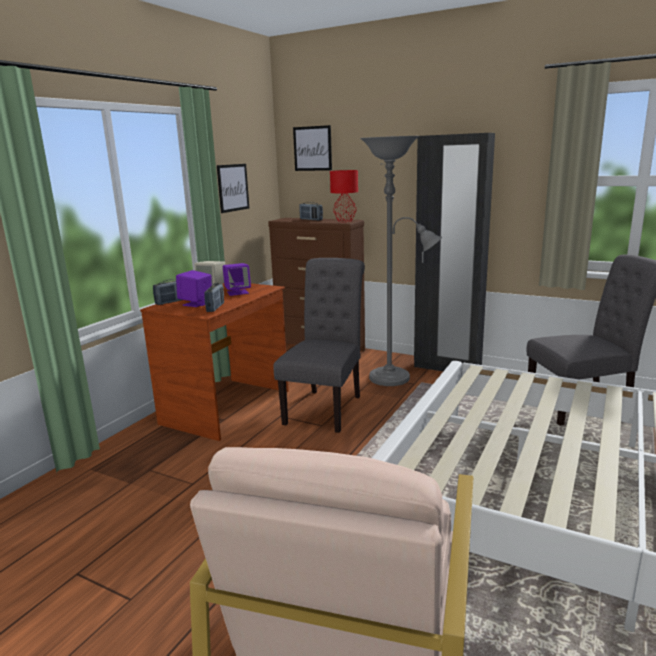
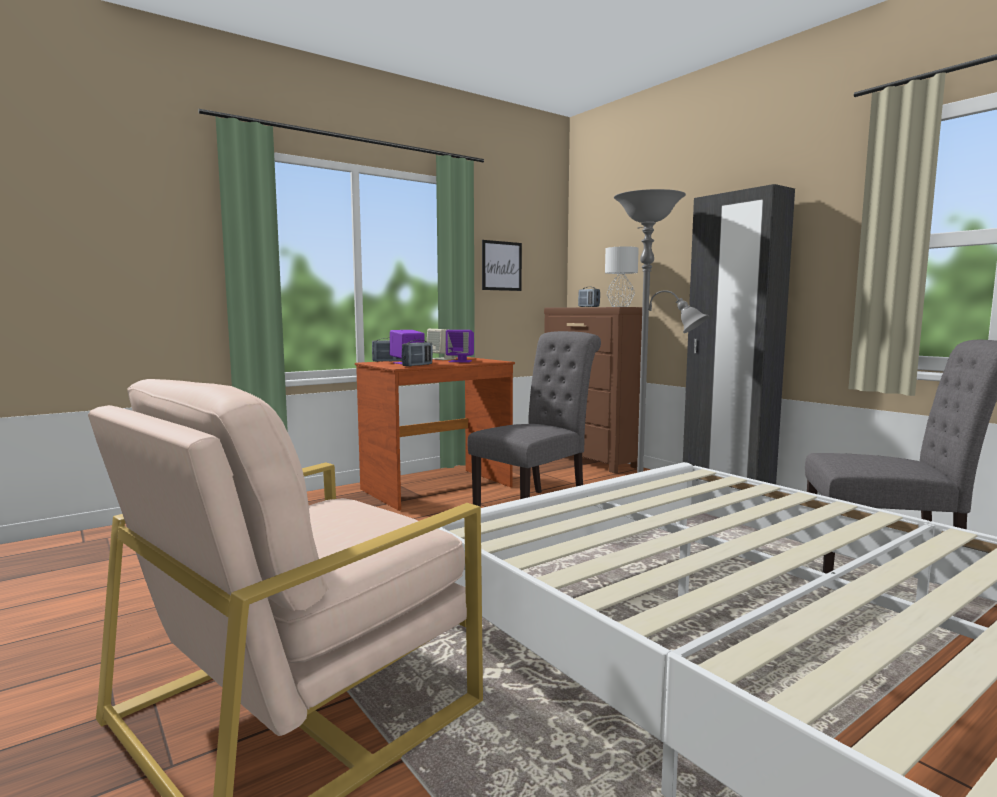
camera: 25 degrees right, 10 degrees down
(312, 148) = (601, 229): picture -> none
(345, 221) = (620, 306): red table lamp -> grey table lamp

